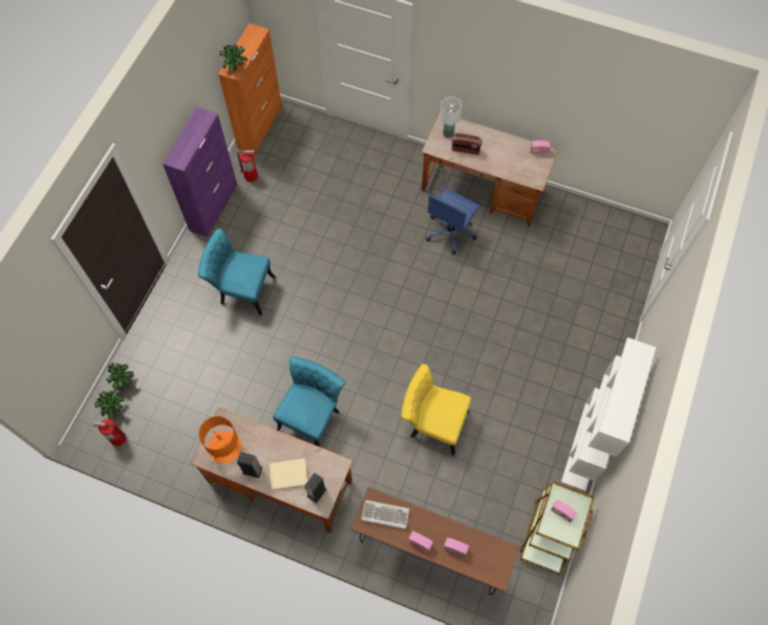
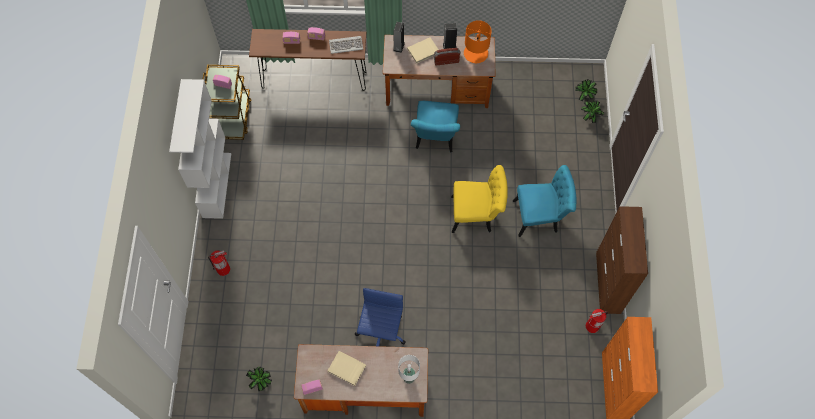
camera: 160 degrees right, 0 degrees up
(118, 438) = (568, 79): fire extinguisher -> fire extinguisher (223, 269)
(213, 206) = (608, 283): purple cabinet -> brown cabinet
(235, 68) = (638, 330): potted plant -> potted plant (261, 382)
(433, 422) = (341, 163): yellow chair -> yellow chair (477, 214)
(465, 150) = (385, 364): radio -> radio (446, 61)
(503, 157) = (346, 369): none -> beige book

